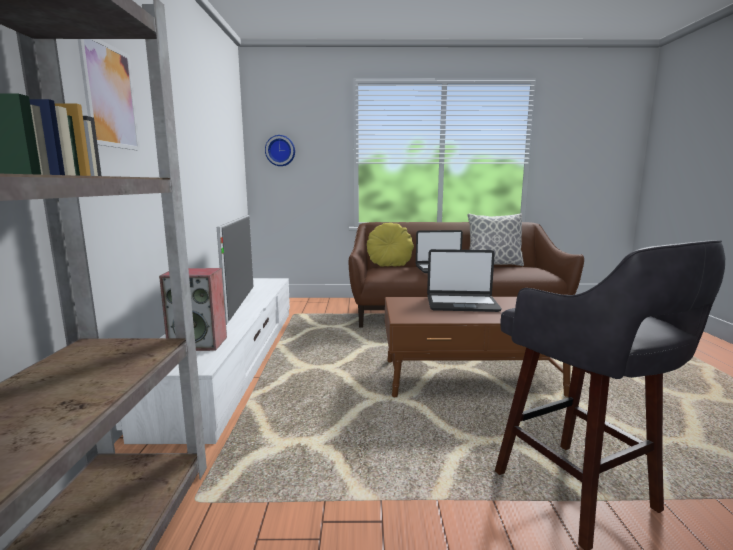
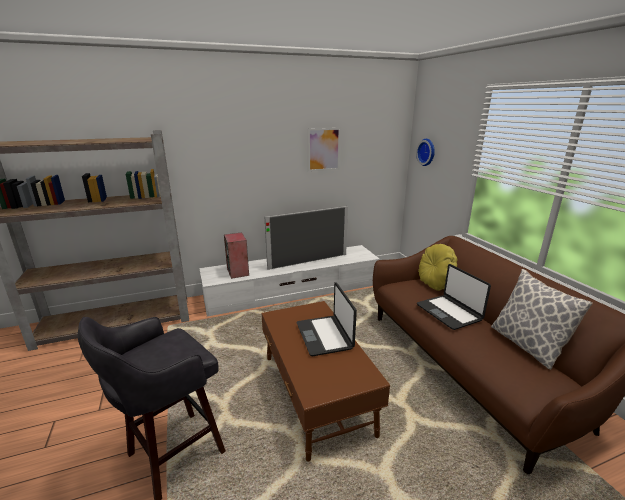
camera: 70 degrees right, 10 degrees up
(110, 96) = (218, 149): picture -> picture (323, 149)

